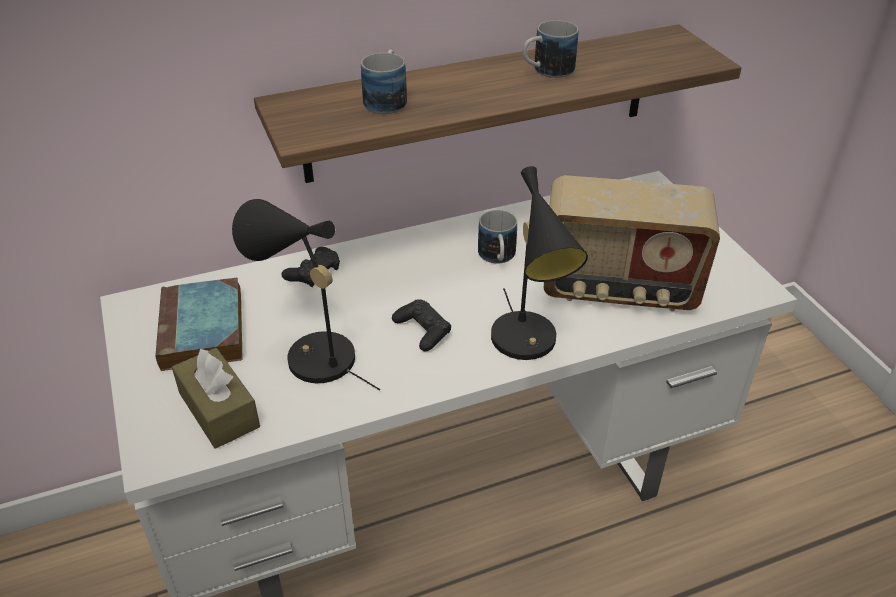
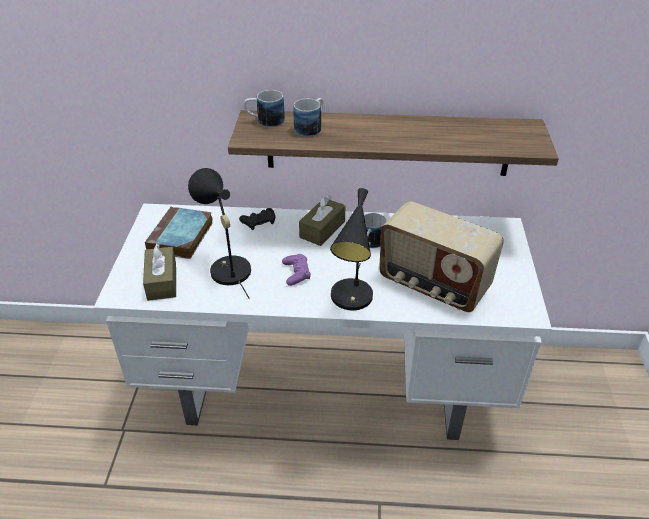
camera: 25 degrees right, 0 degrees up
(415, 257) = (322, 229): none -> brown tissue box
(422, 330) = (296, 273): black game controller -> purple game controller
(546, 71) = (422, 131): mug -> mug (265, 121)

